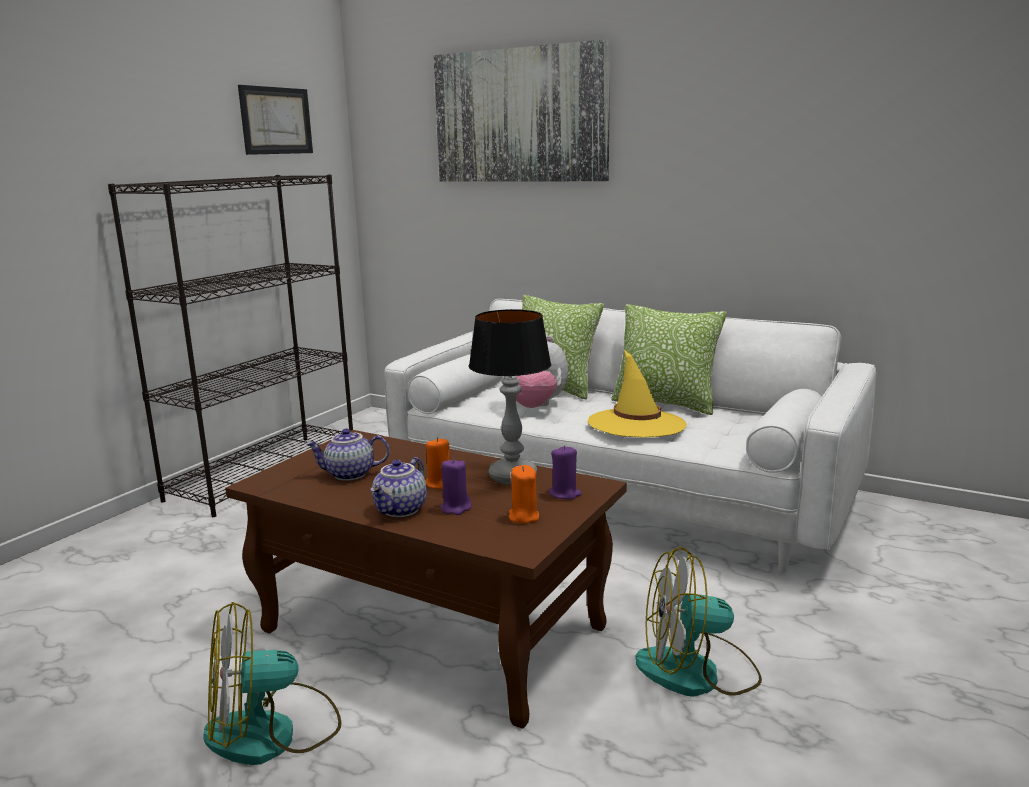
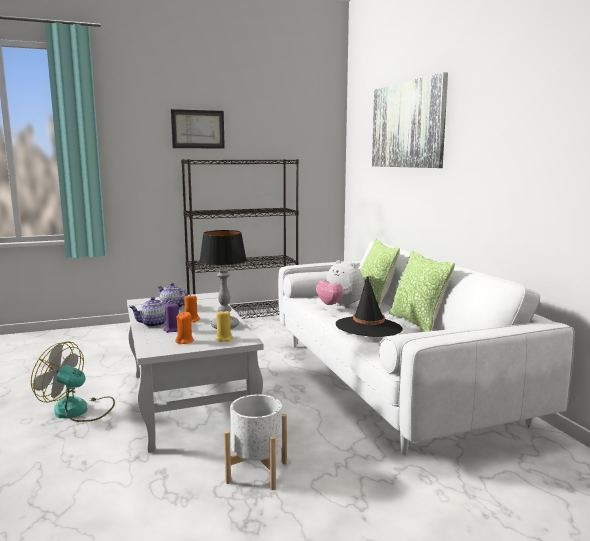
camera: 40 degrees right, 5 degrees down
(276, 120) = (291, 130): picture -> picture (198, 129)
(435, 629) = (190, 402): brown coffee table -> white coffee table
(565, 494) = (224, 339): purple candle -> yellow candle
(636, 424) = (368, 327): yellow hat -> black hat
(697, 672) = (257, 472): fan -> white planter

